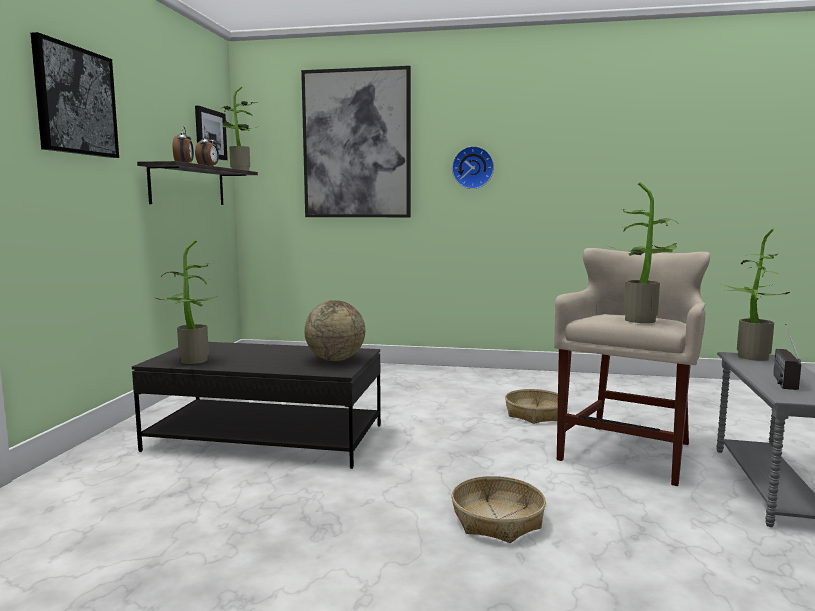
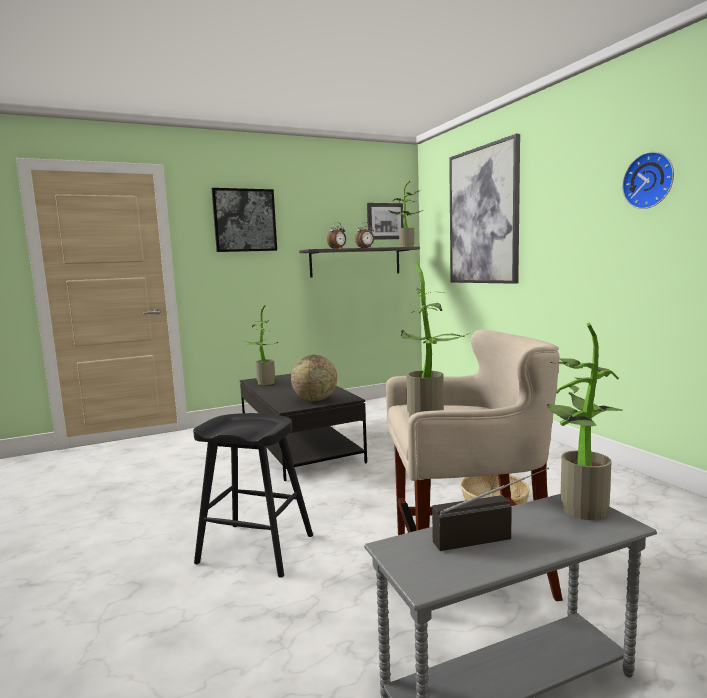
camera: 55 degrees right, 0 degrees up
(473, 167) = (568, 230): wall clock -> wall clock (650, 180)
(497, 520) = (255, 549): basket -> black stool

